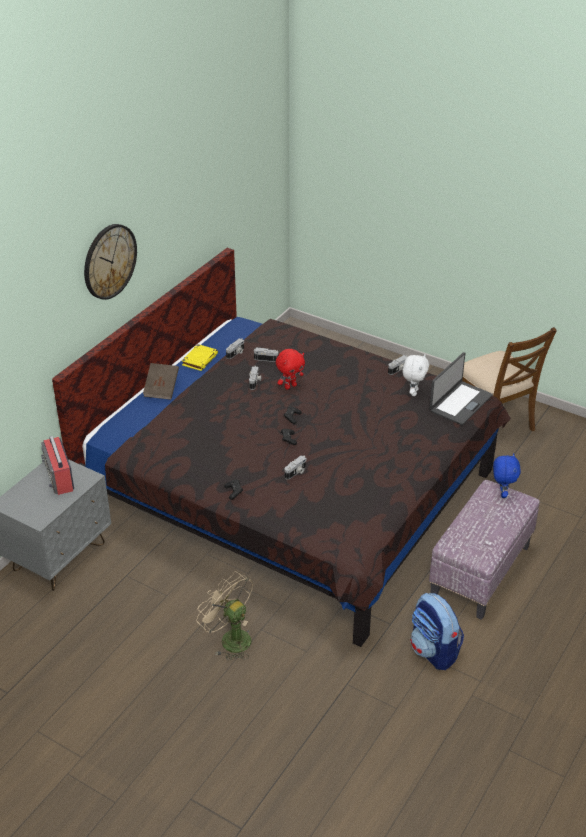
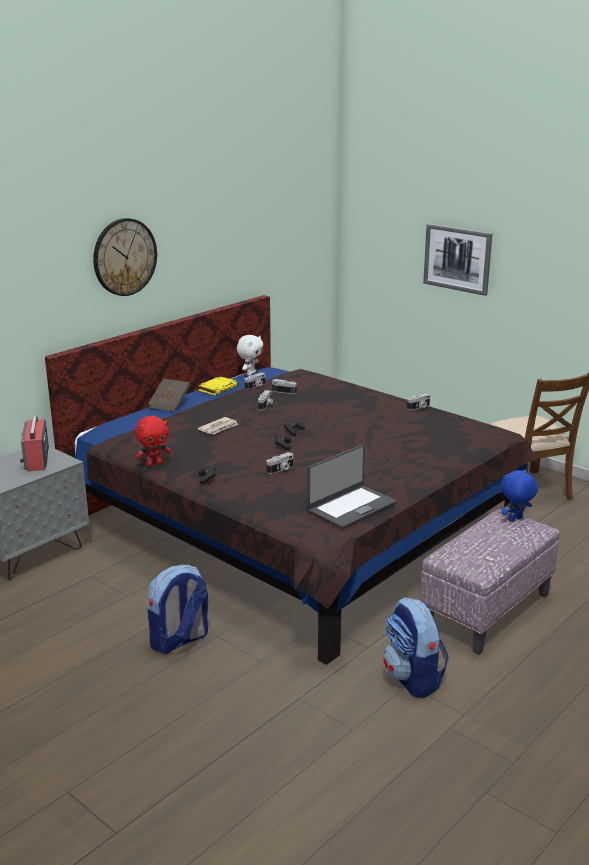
camera: 10 degrees right, 15 degrees down
(221, 420) = (219, 428): none -> newspaper
(230, 638) = (179, 641): beige fan -> backpack
(290, 386) = (301, 410): red plush toy -> red plush toy (154, 464)
(413, 392) = (430, 423): white plush toy -> white plush toy (250, 373)
(418, 199) = (457, 258): none -> picture
(460, 403) = (479, 434): laptop -> laptop (351, 507)
(502, 493) = (515, 520): blue plush toy -> blue plush toy turned 135 degrees counterclockwise

